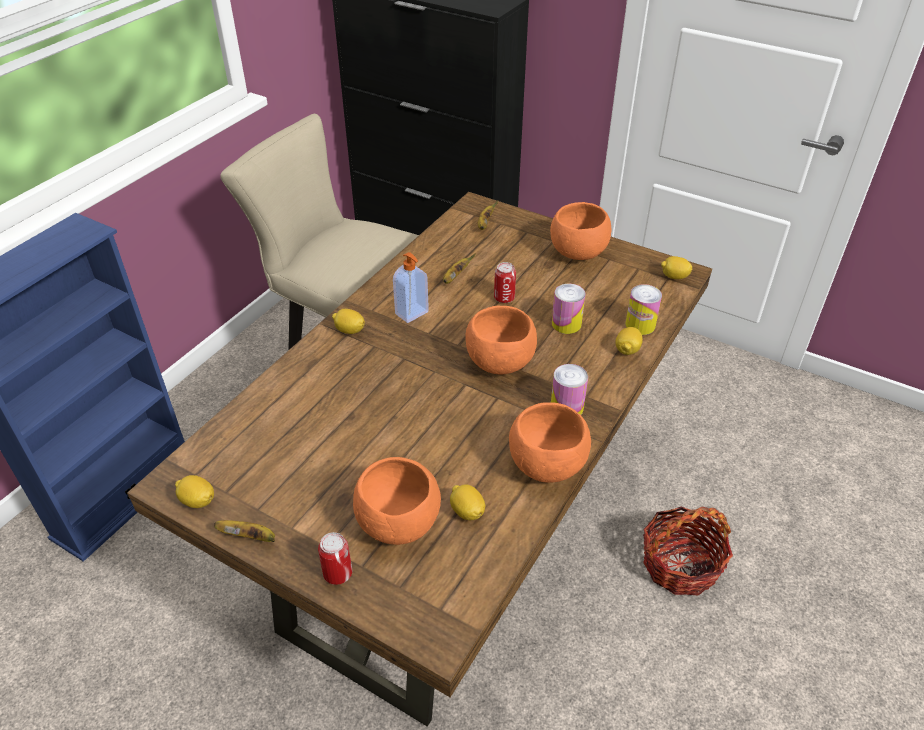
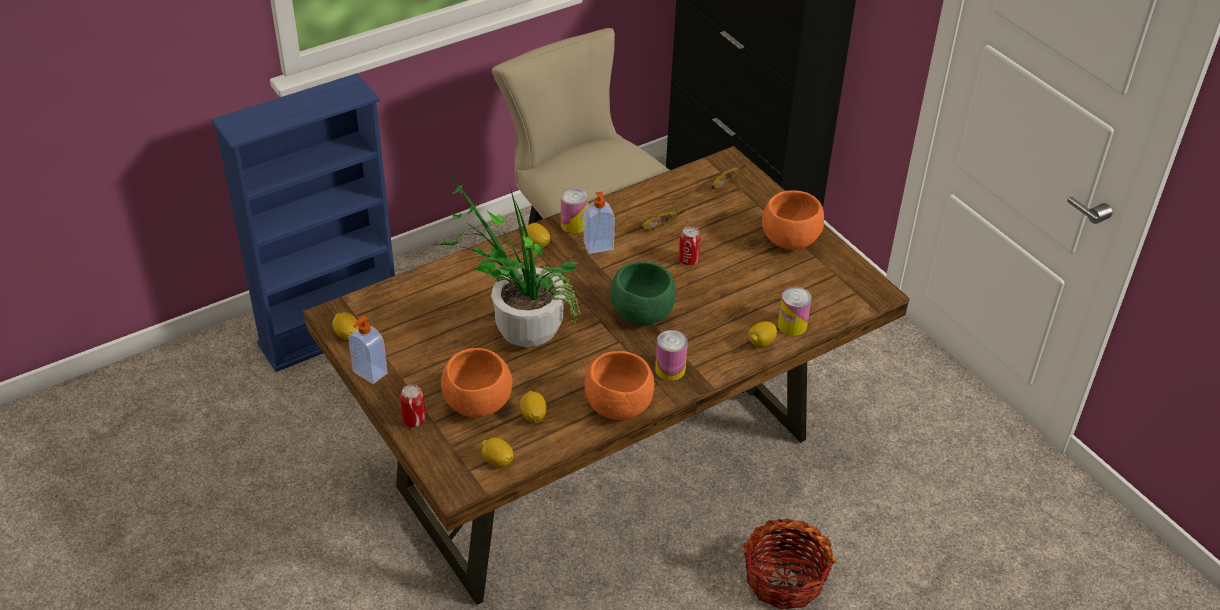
camera: 25 degrees right, 0 degrees up
(250, 537) = (369, 373): banana -> soap dispenser
(387, 424) = (517, 330): none -> potted plant
(500, 363) = (641, 315): orange bowl -> green bowl
(566, 324) = (725, 301): can -> can (574, 224)
(674, 277) = (863, 293): lemon -> lemon (497, 461)

